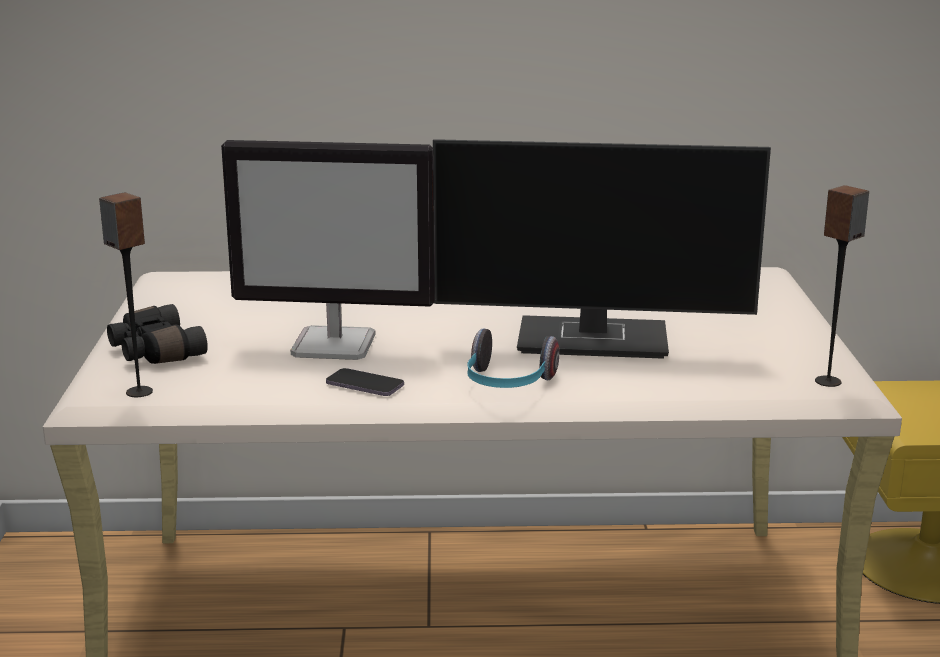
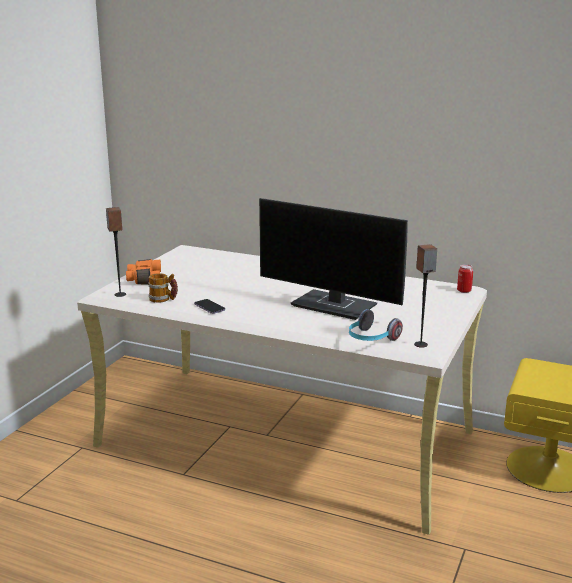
camera: 25 degrees right, 0 degrees up
(154, 352) = (143, 279): black binoculars -> orange binoculars
(248, 385) = (163, 299): none -> mug
(336, 345) = (218, 289): monitor -> none
(507, 384) = (269, 318): headphones -> headphones (371, 339)
(768, 277) = (464, 291): none -> can

